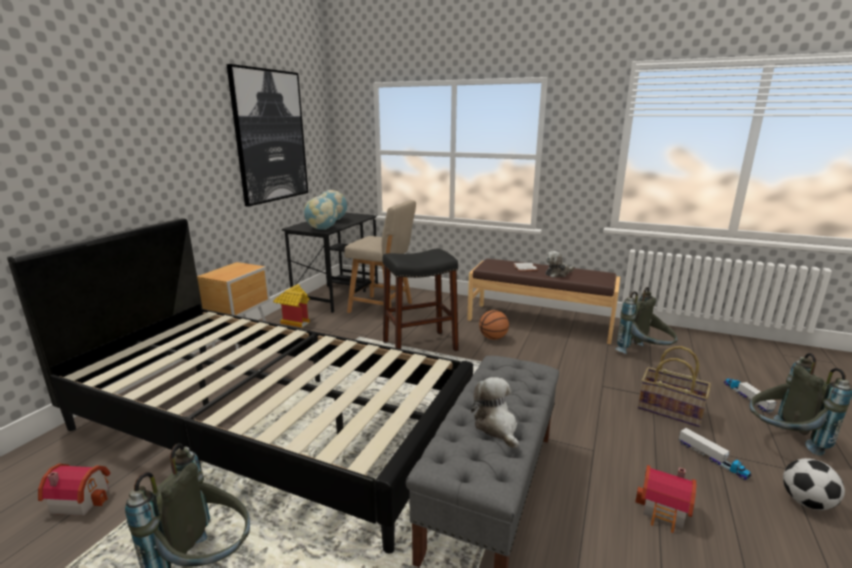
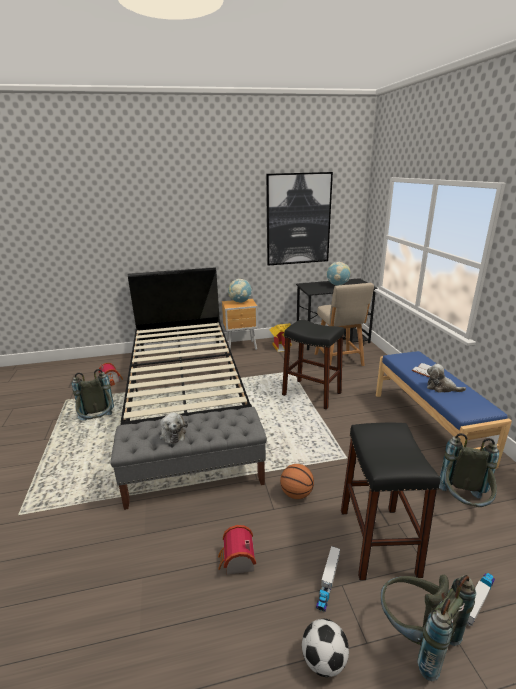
camera: 55 degrees right, 5 degrees up
(322, 229) = (314, 290): globe -> globe (240, 301)
(493, 338) = (366, 415): basketball -> basketball (296, 493)
(496, 426) = (172, 434): plush toy -> plush toy turned 120 degrees clockwise
(539, 322) = (429, 426): brown bench -> blue bench
(670, 410) = (378, 541): basket -> black stool

